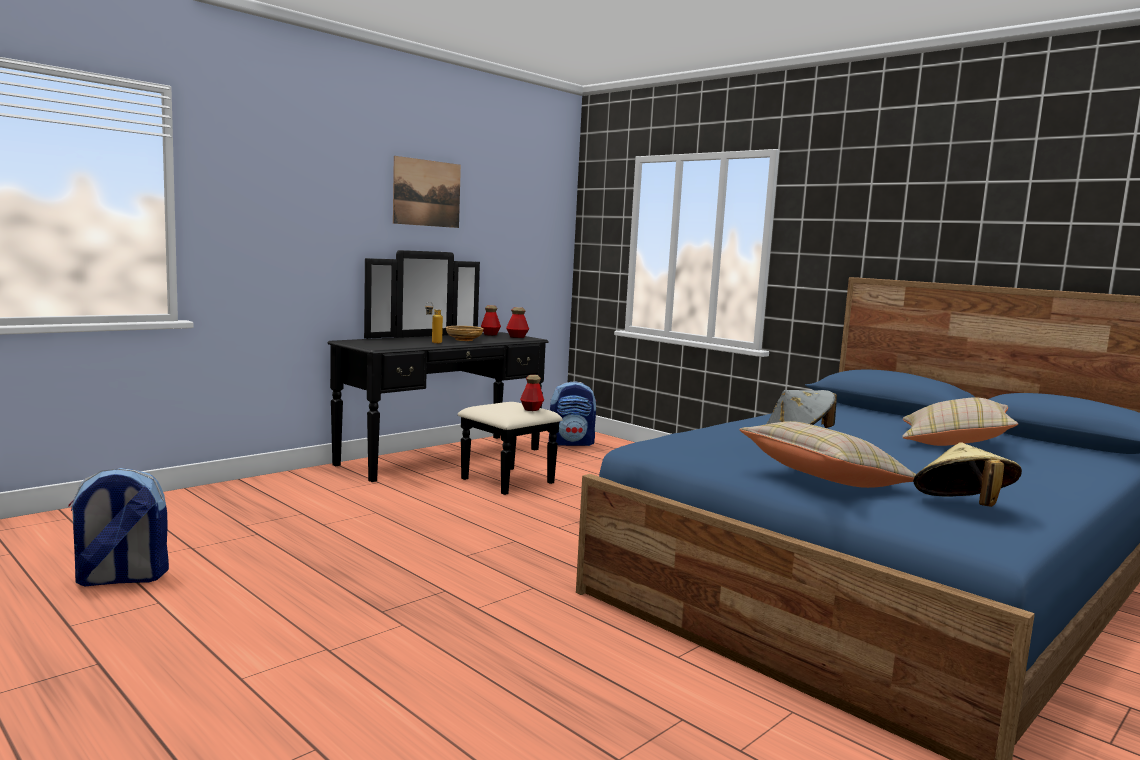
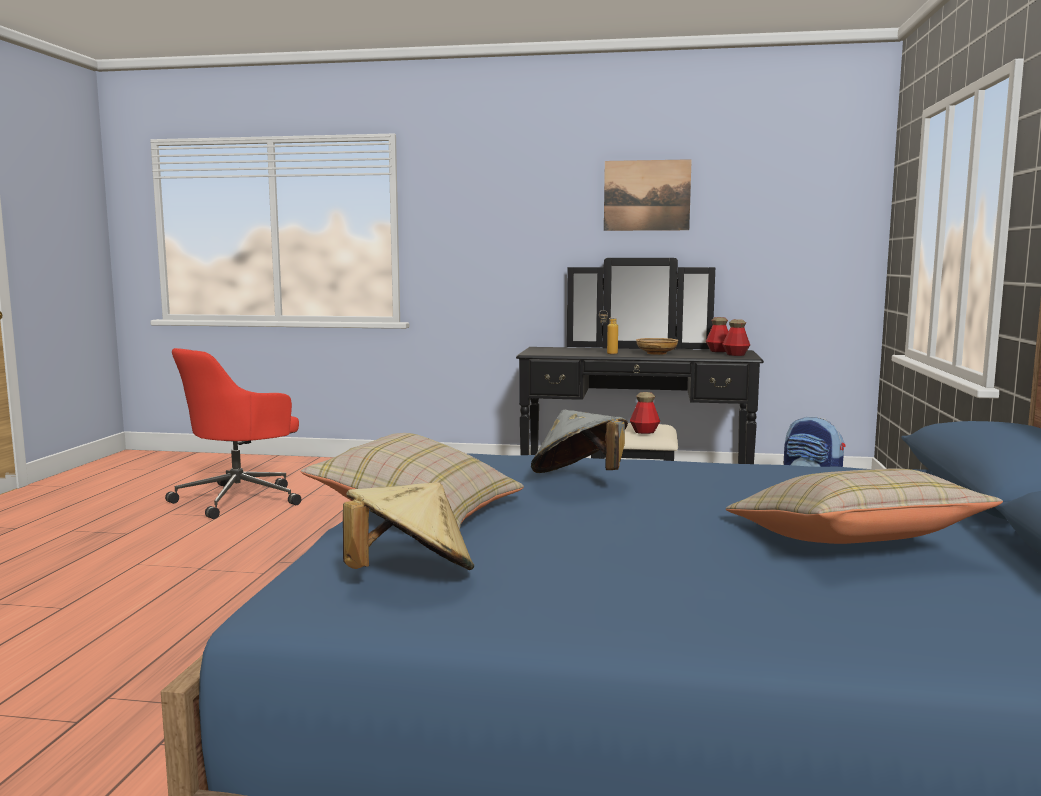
camera: 55 degrees right, 0 degrees up
(120, 578) = (240, 499): backpack -> red office chair

